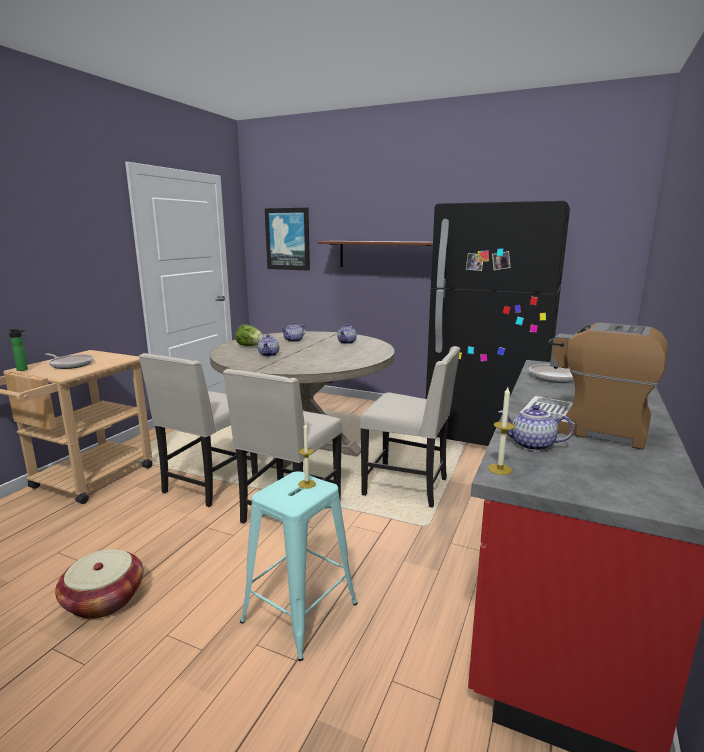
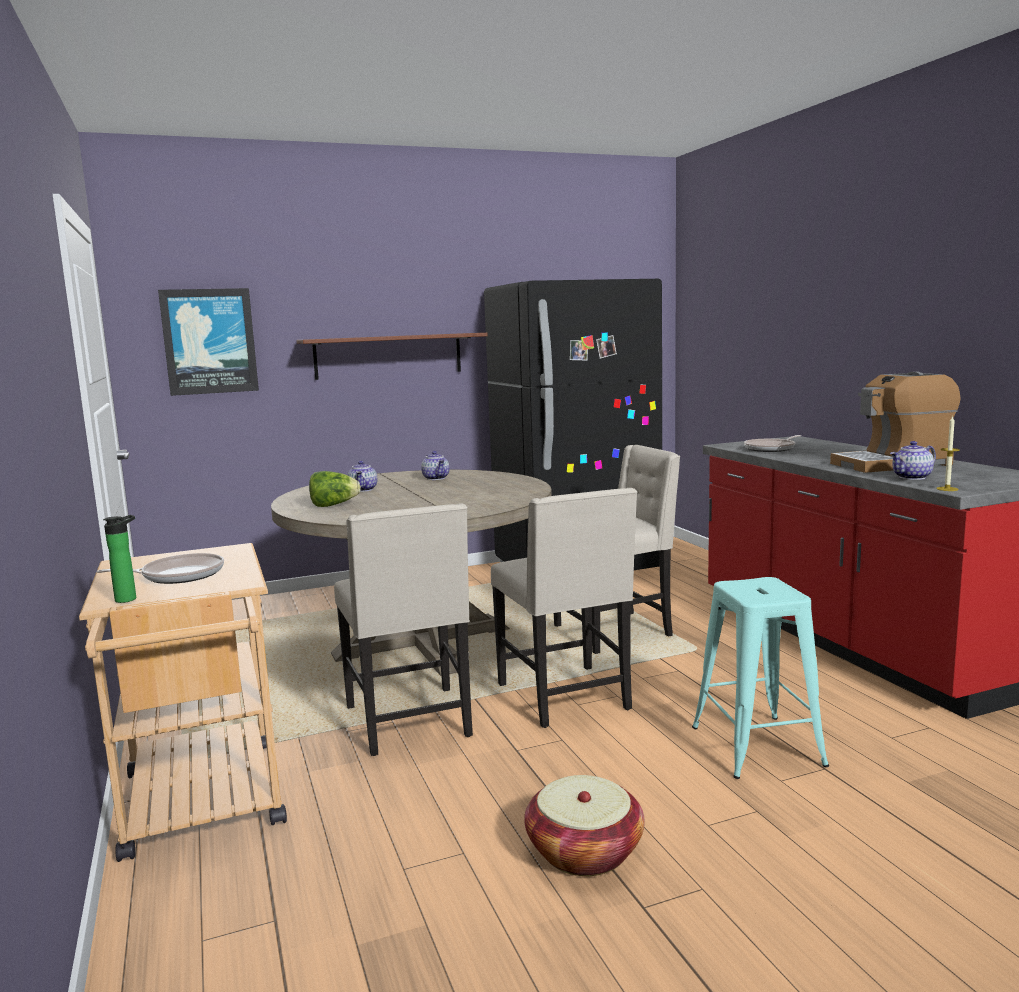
camera: 45 degrees left, 5 degrees down
(269, 355) = (401, 505): teapot -> none
(307, 484) = (752, 584): candle -> none

